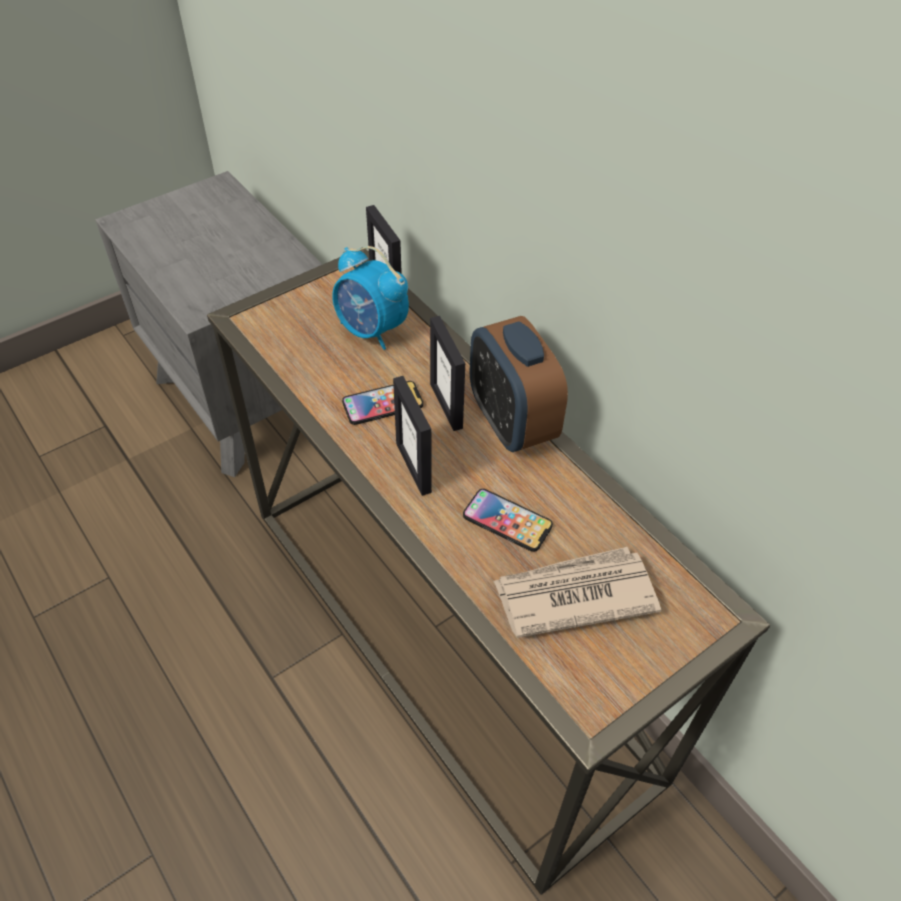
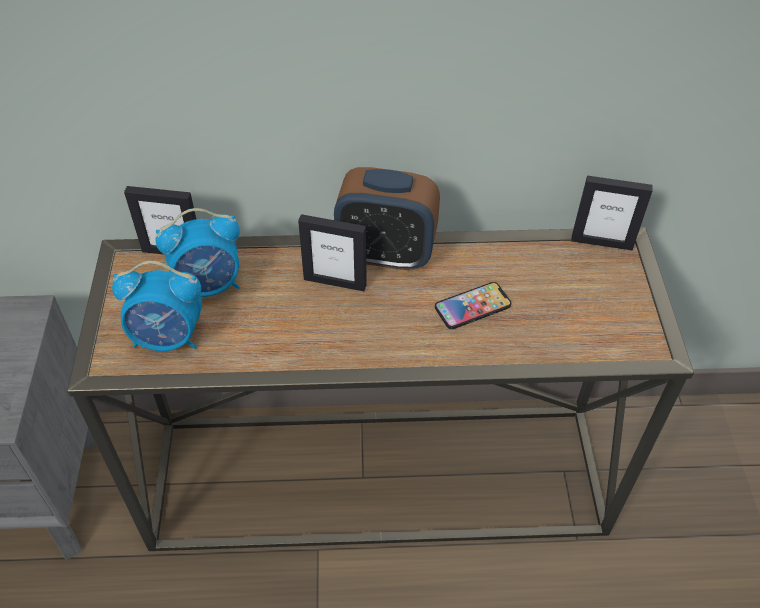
camera: 55 degrees left, 0 degrees up
(298, 338) = (169, 338): none -> alarm clock
(382, 404) = (297, 319): phone -> none
(414, 467) = (379, 333): picture frame -> picture frame (601, 242)
(573, 595) = (561, 305): newspaper -> none

